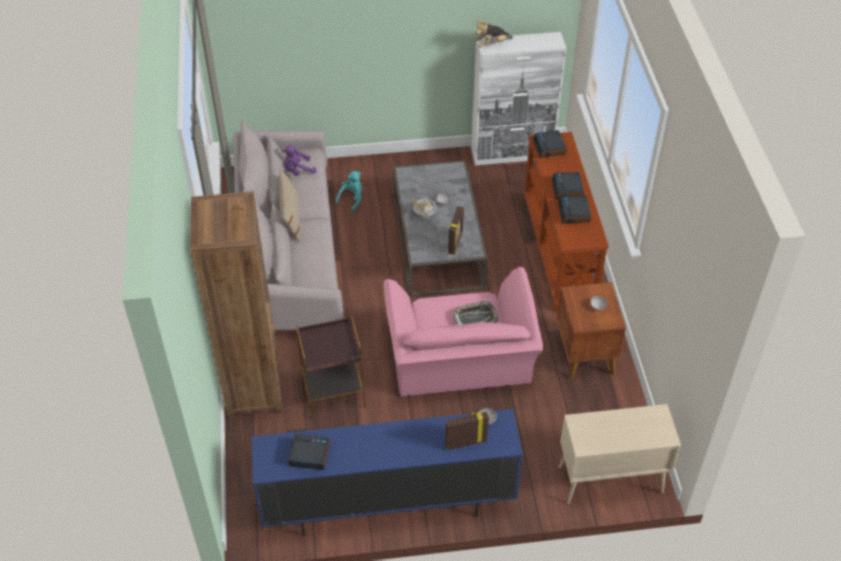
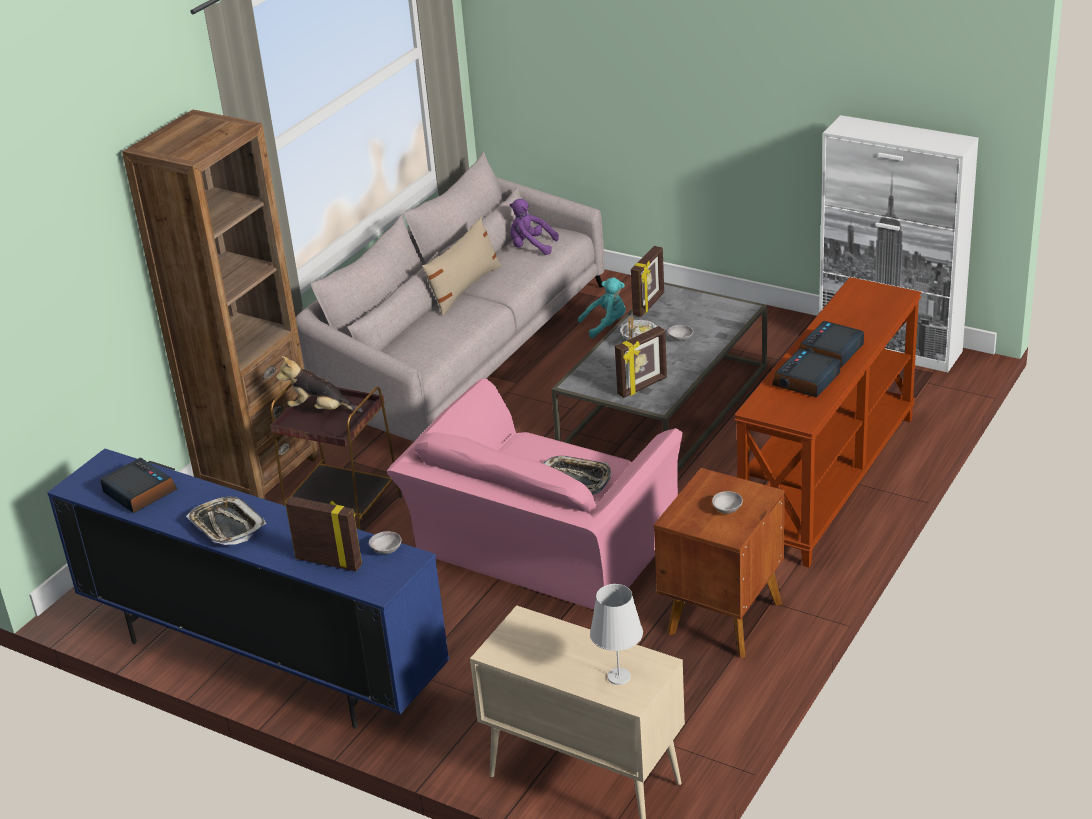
camera: 40 degrees right, 15 degrees down
(386, 450) = (226, 526): none -> tray
(404, 185) = (649, 304): none -> picture frame
(491, 44) = (853, 126): plush toy -> plush toy (320, 410)
(549, 147) = (863, 299): alarm clock -> none
(651, 429) = (618, 677): none -> white table lamp

